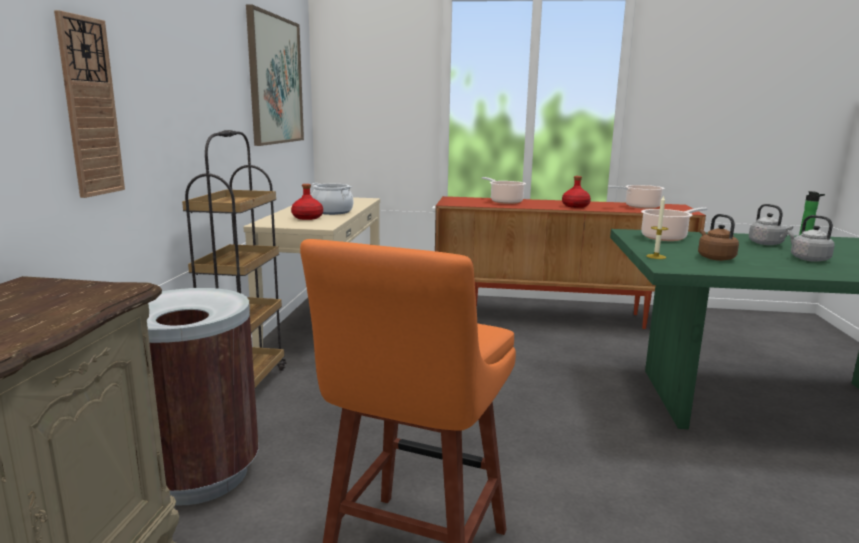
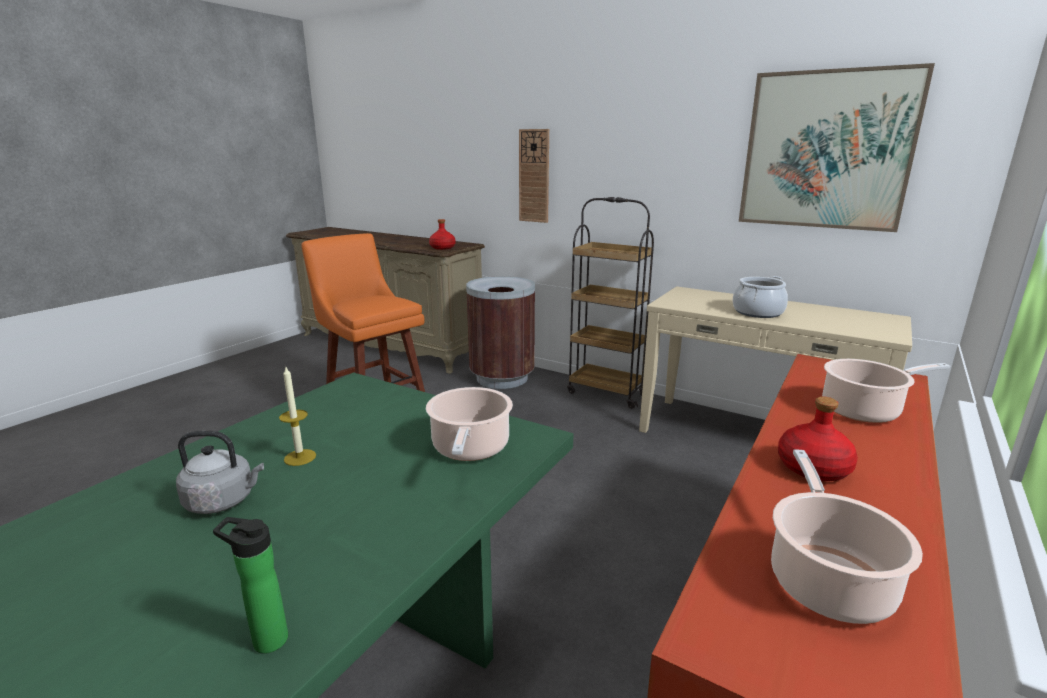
camera: 115 degrees right, 5 degrees up
(308, 218) = (715, 302): red bottle -> red bottle (442, 248)
(656, 256) = (393, 394): candle -> candle (300, 457)
(714, 258) = (340, 426): brown kettle -> none
(767, 244) = (323, 532): grey kettle -> none

